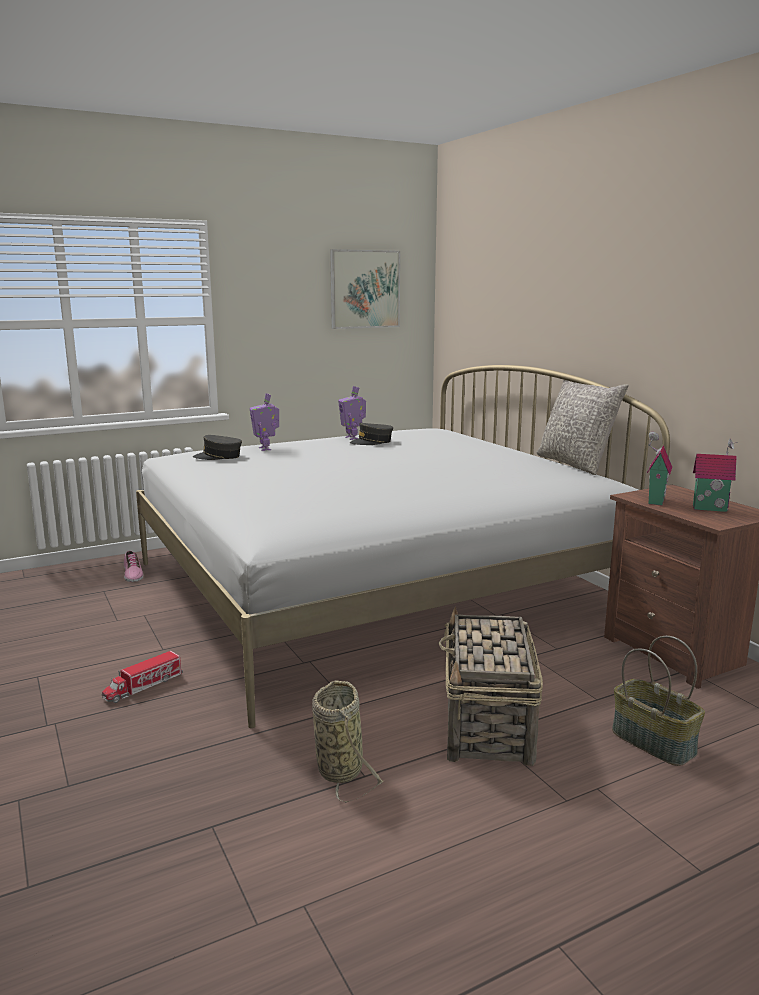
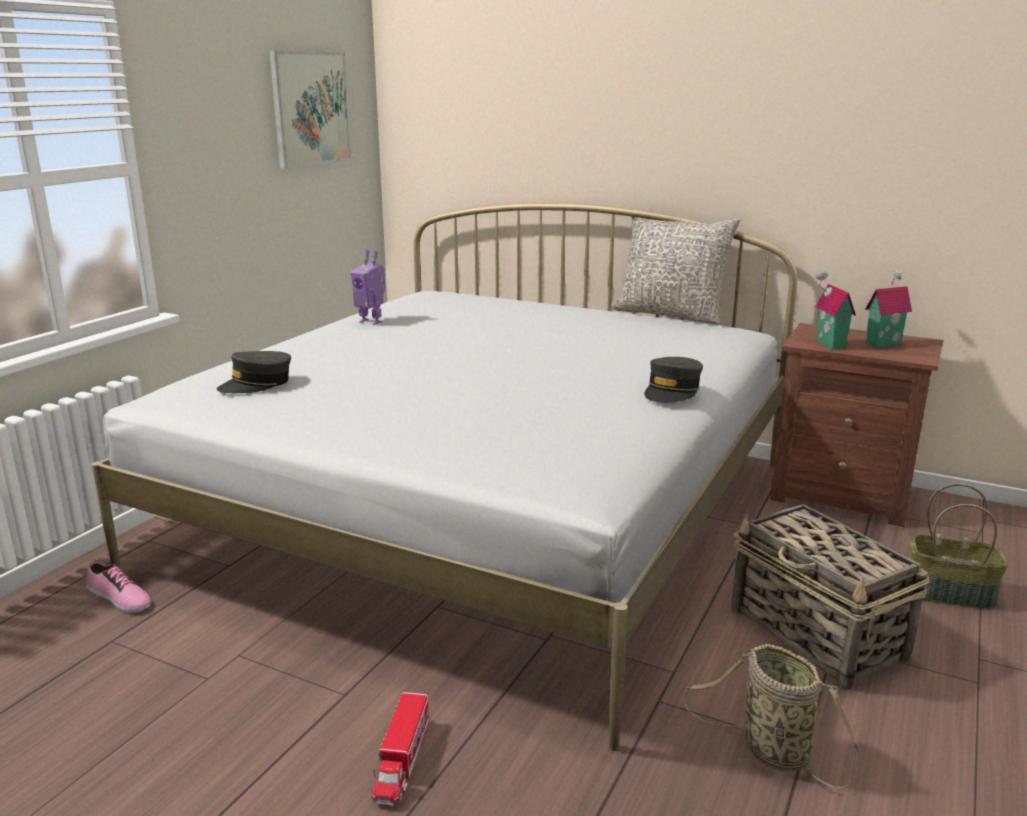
camera: 35 degrees left, 5 degrees up
(266, 449) = (295, 358): toy robot -> none
(372, 442) = (411, 324): grey cap -> grey cap (672, 391)

